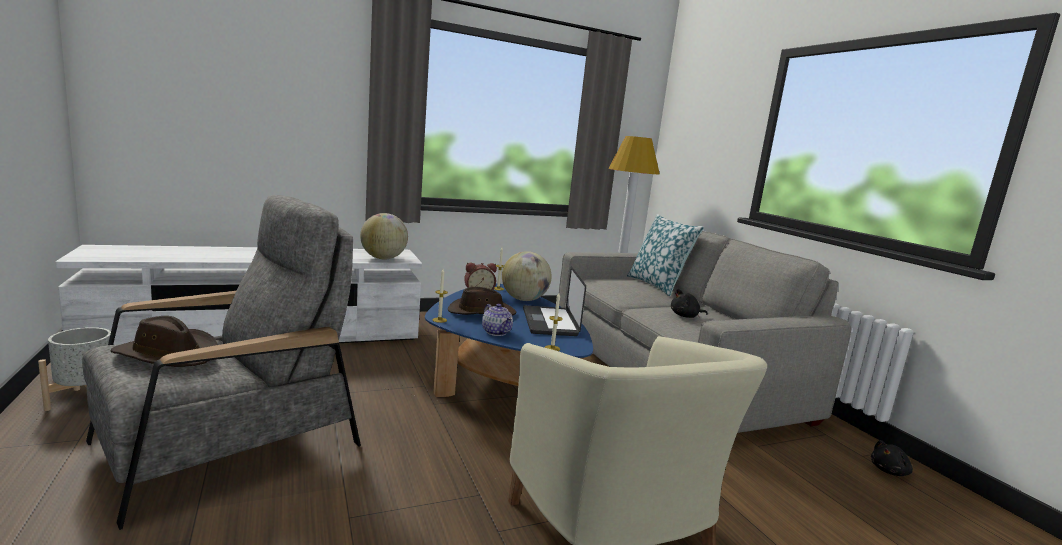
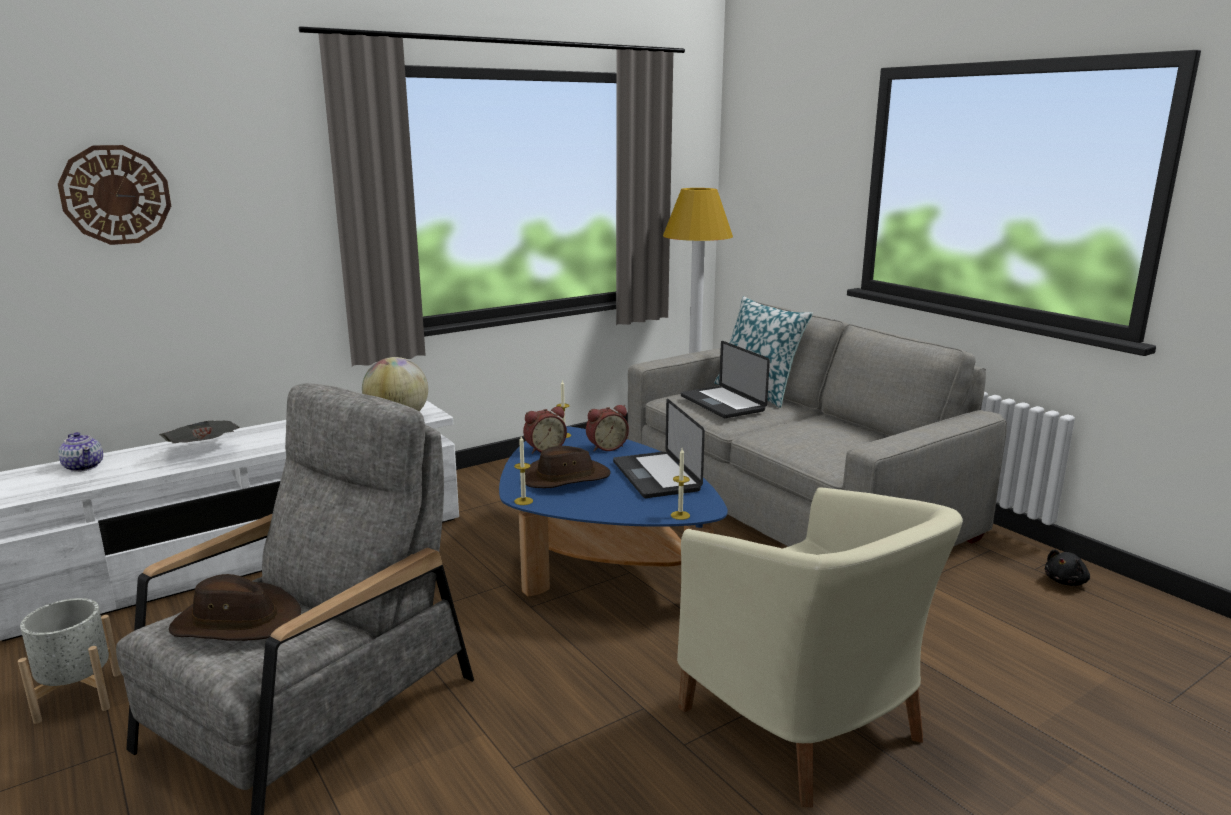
camera: 10 degrees left, 5 degrees up
(220, 75) = (116, 195): none -> wall clock
(241, 254) = (203, 451): none -> newspaper
(496, 332) = (602, 505): teapot -> teapot (84, 466)
(524, 299) = (606, 447): globe -> alarm clock
(625, 287) = (722, 403): none -> laptop
(685, 316) = (813, 437): black plush toy -> none

